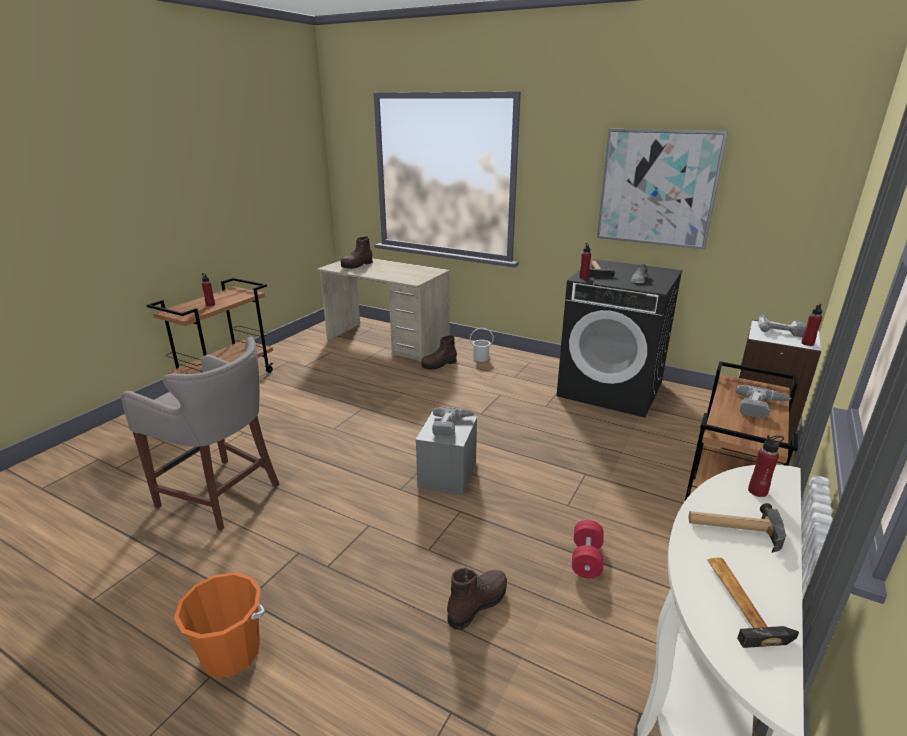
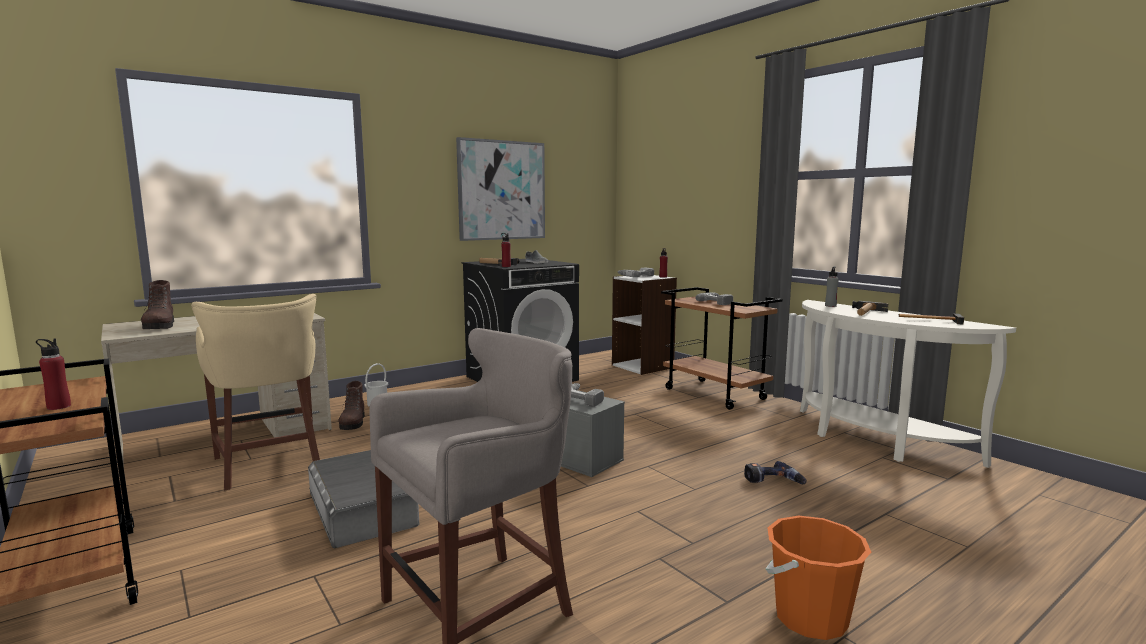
camera: 65 degrees left, 15 degrees down
(320, 416) = (361, 508): none -> grey storage box
(359, 368) = (270, 465): none -> beige stool
(477, 604) = (773, 482): brown boot -> power drill
(586, 559) = (738, 437): red dumbbell -> none
(757, 491) = (830, 306): red bottle -> grey bottle

